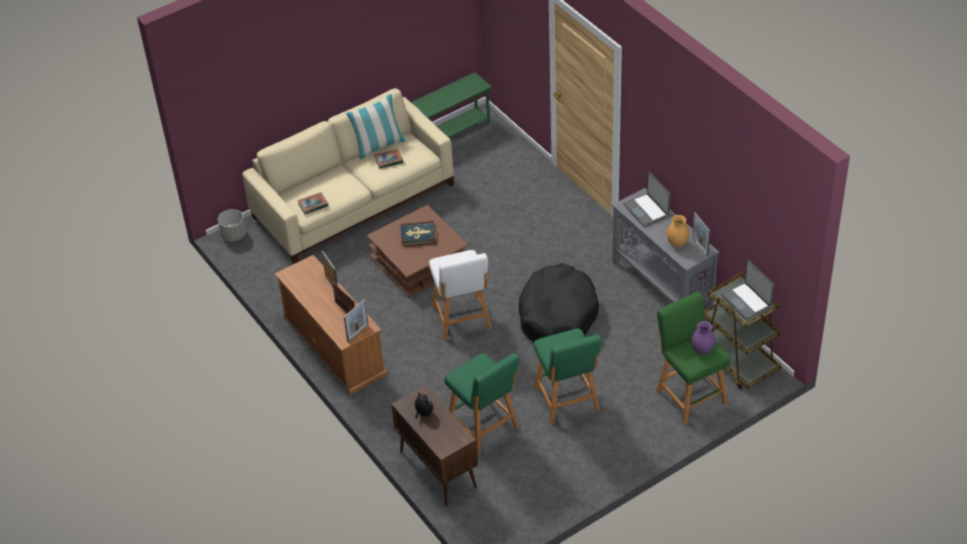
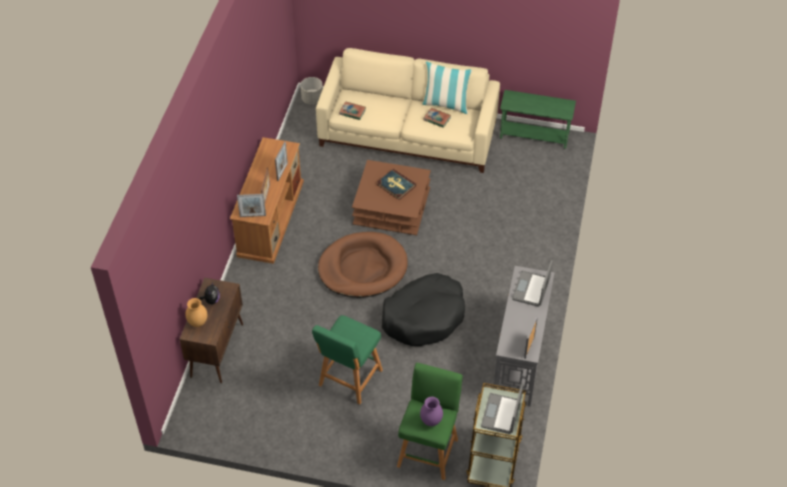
camera: 45 degrees right, 5 degrees up
(462, 320) = (362, 268): white stool -> brown dog bed
(485, 428) = (278, 350): green stool -> none
(677, 243) = (517, 331): brown vase -> brown vase (198, 322)

